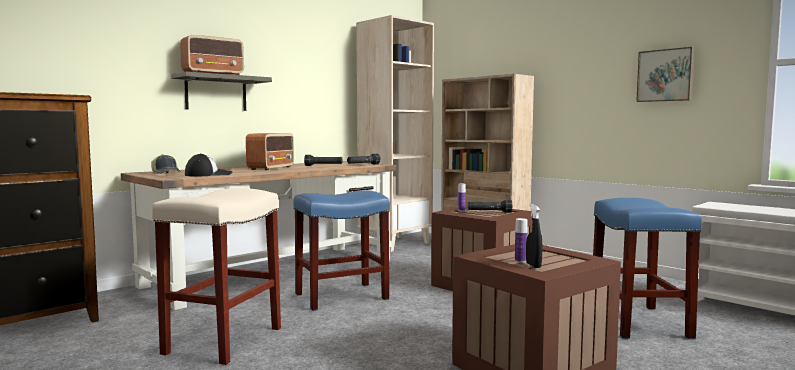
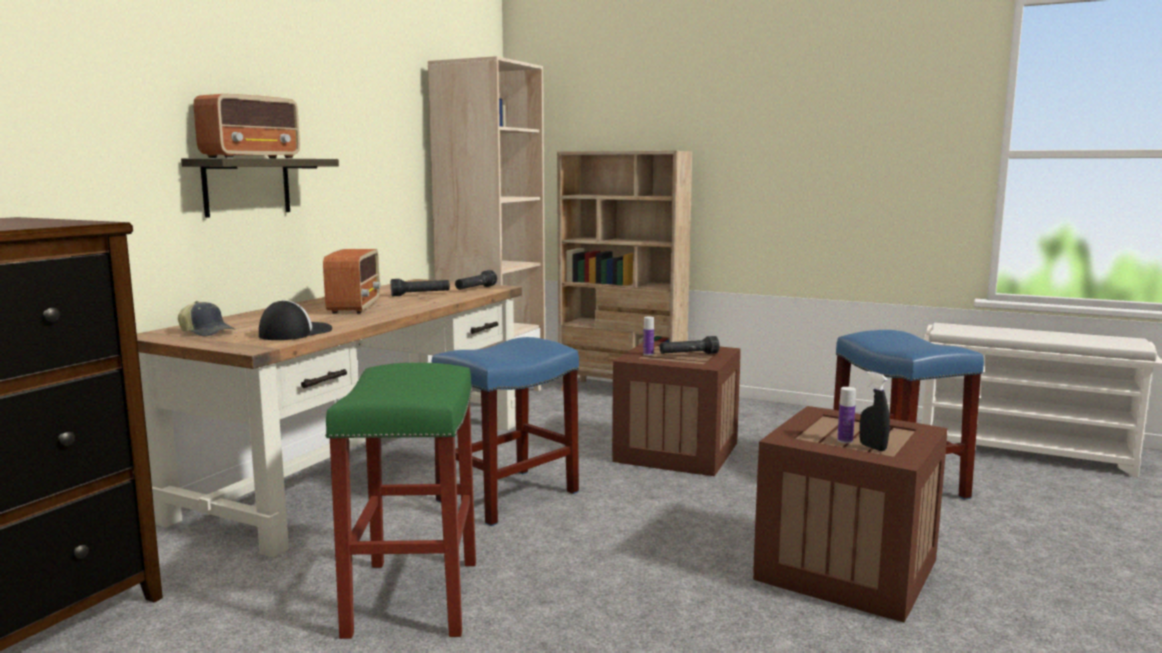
camera: 20 degrees left, 5 degrees up
(224, 340) = (412, 596): beige stool -> green stool
(665, 75) = (874, 161): picture -> none

